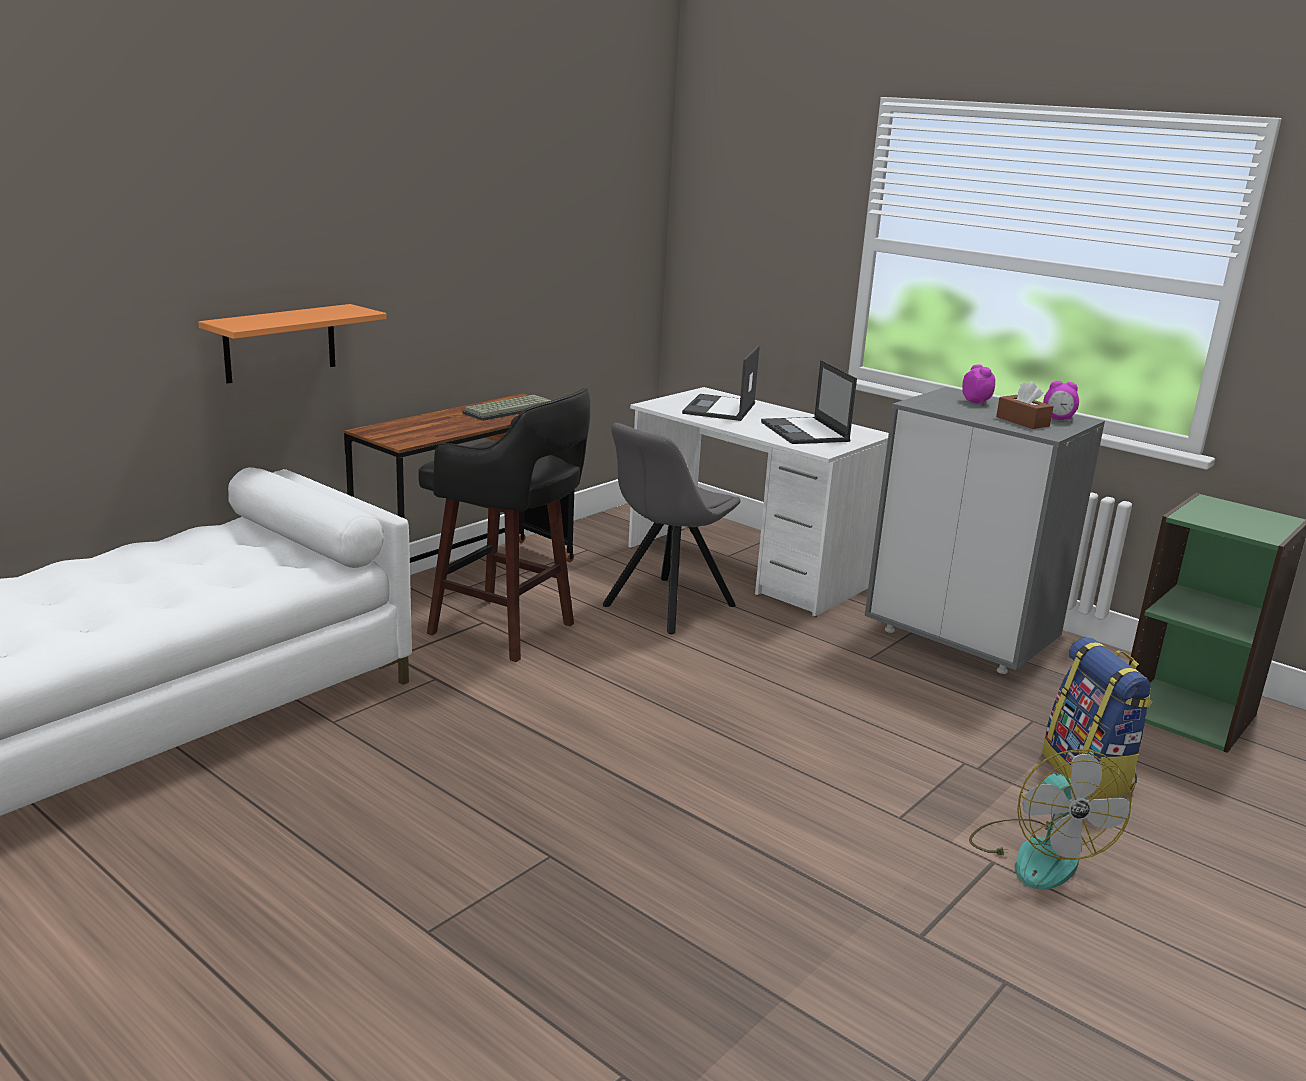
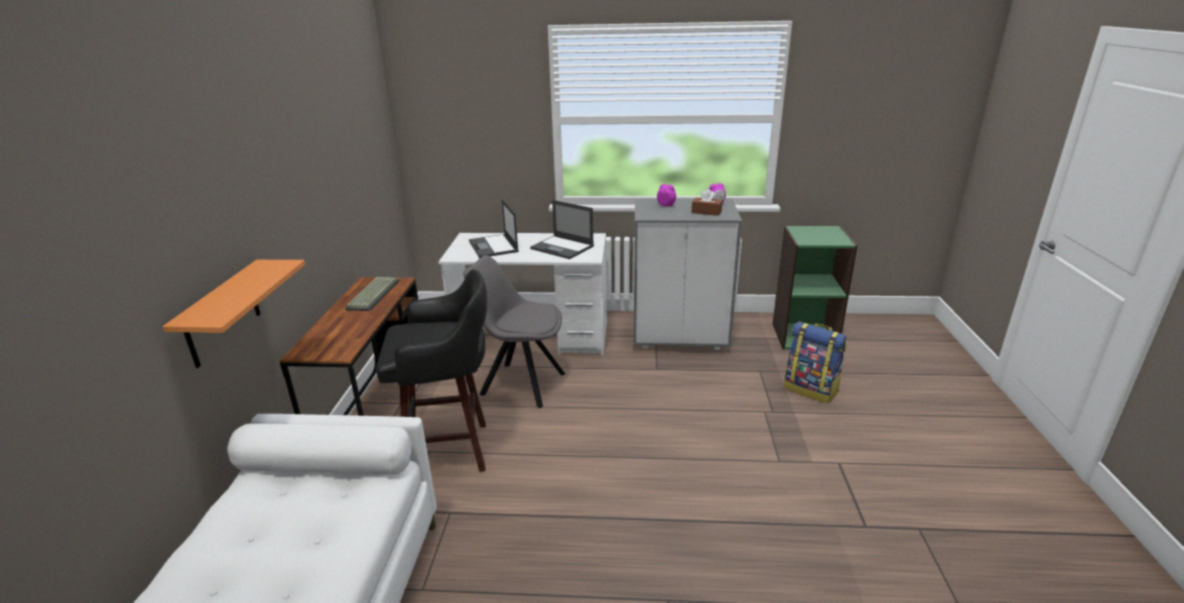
camera: 35 degrees left, 5 degrees up
(667, 605) = (522, 384): grey chair -> grey chair turned 105 degrees clockwise
(1037, 854) = (847, 447): fan -> none

